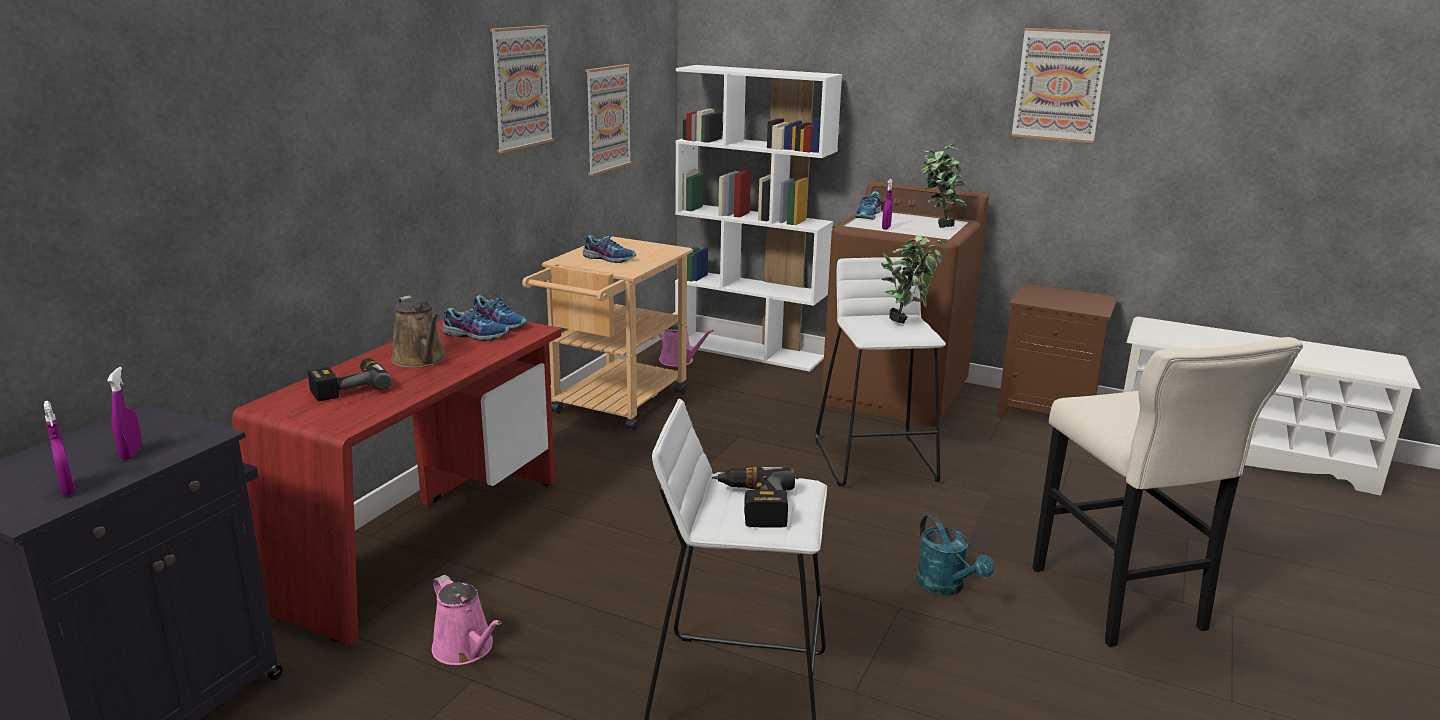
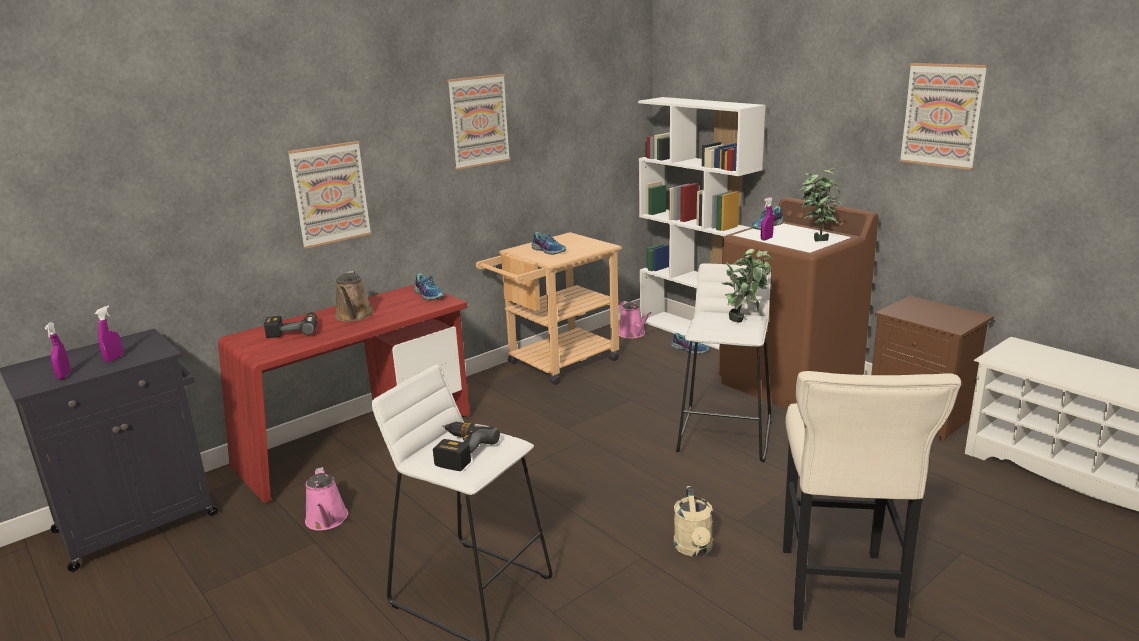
camera: 25 degrees right, 0 degrees up
(476, 335) = (406, 302): shoe -> shoe (689, 349)
(607, 118) = (570, 142): picture -> picture (330, 194)
(946, 587) = (694, 549): turquoise watering can -> beige watering can

